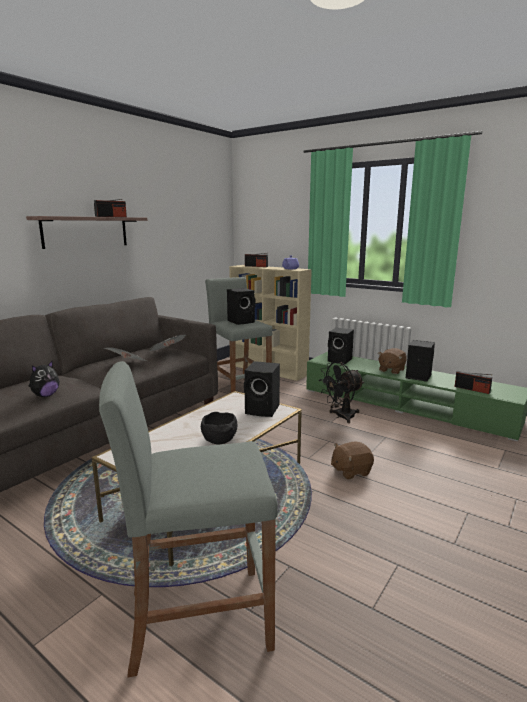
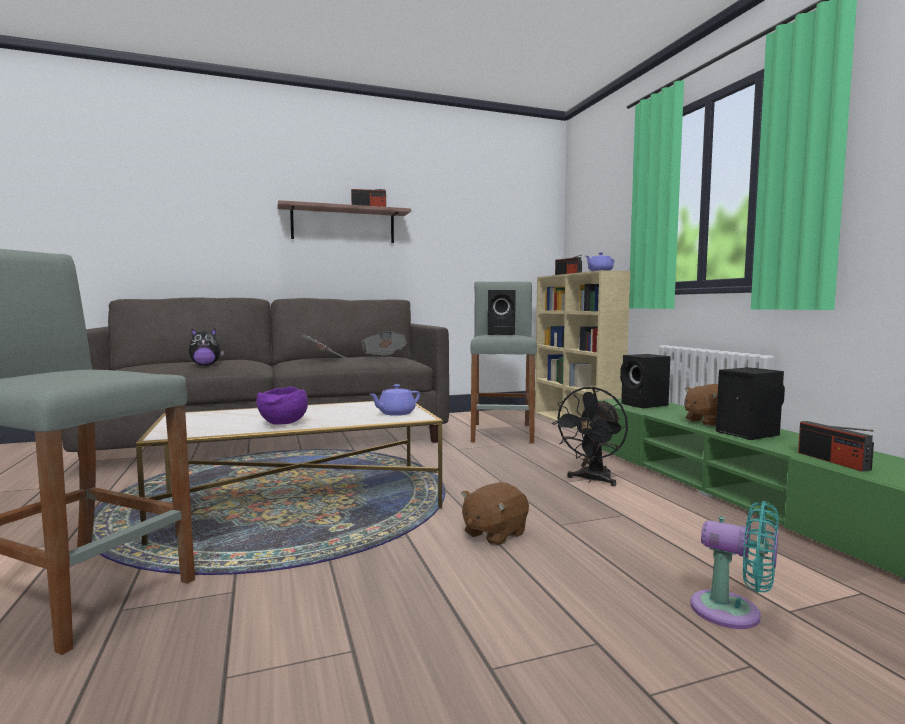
camera: 35 degrees right, 10 degrees down
(220, 441) = (283, 424): black bowl -> purple bowl
(263, 410) = (395, 413): black speaker -> purple teapot
(341, 417) = (592, 480): black fan -> black fan turned 60 degrees counterclockwise
(351, 471) = (494, 534): brown plush toy -> brown plush toy turned 60 degrees counterclockwise
(485, 477) = (733, 612): none -> turquoise fan

